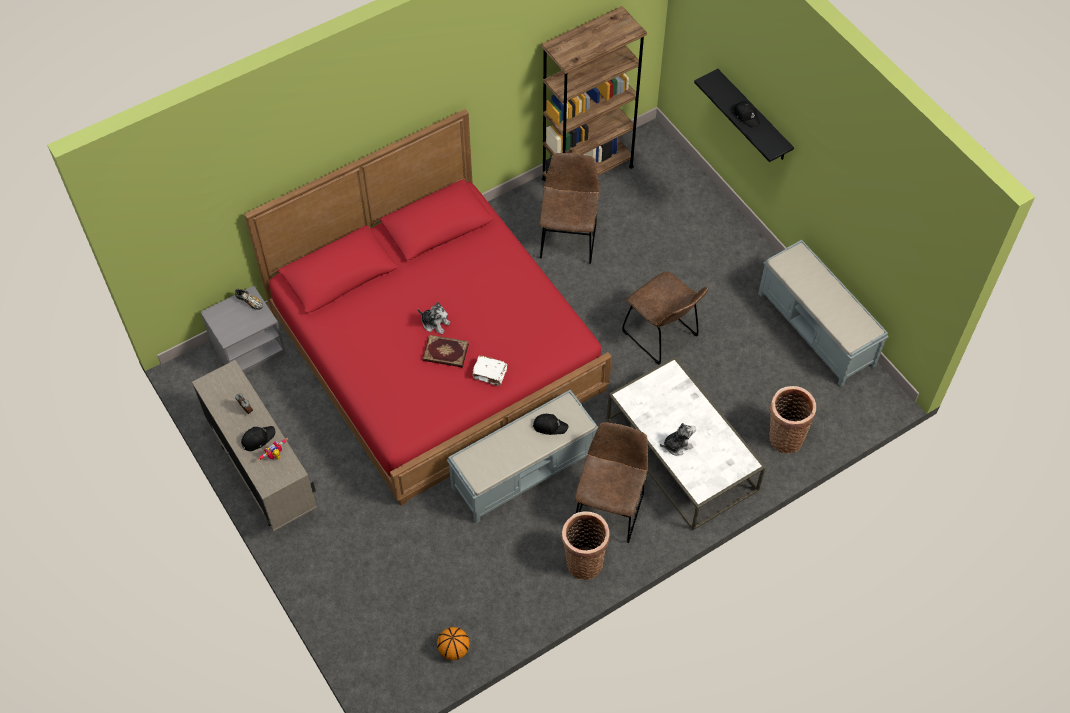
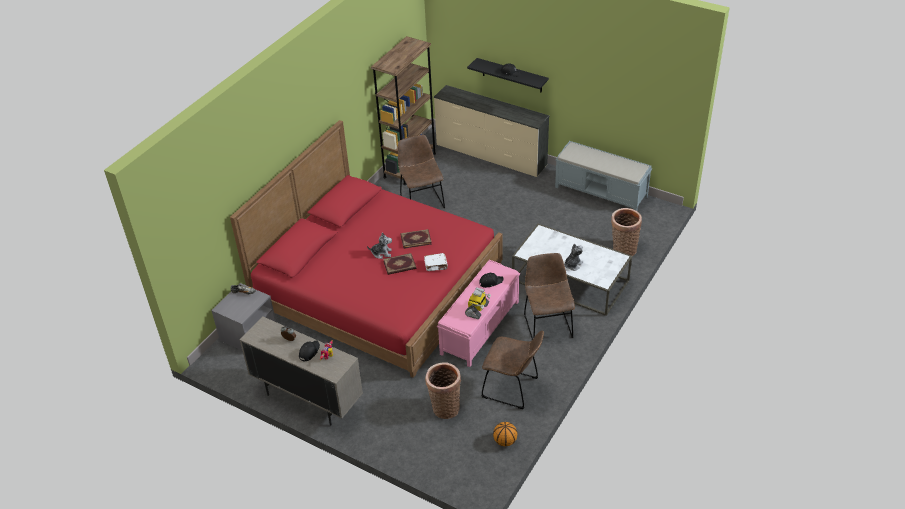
camera: 25 degrees left, 15 degrees down
(489, 321) = (416, 239): none -> book
(507, 461) = (477, 310): none -> toy robot
(524, 470) = (480, 327): grey bench -> pink bench
(583, 560) = (552, 358): basket -> basket (444, 407)
(662, 336) = (515, 227): brown chair -> brown chair (513, 388)
(705, 201) = (491, 155): none -> beige dresser

